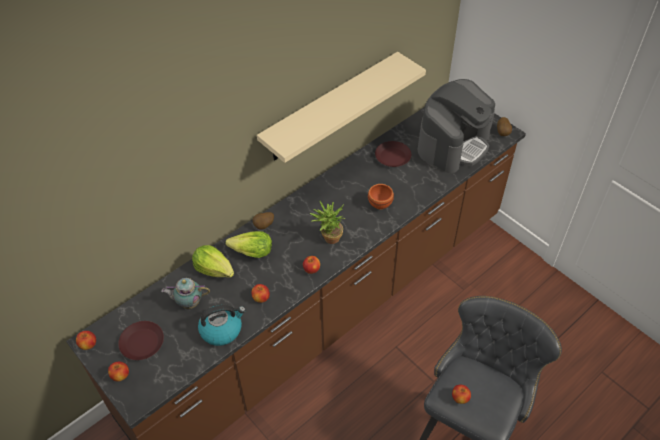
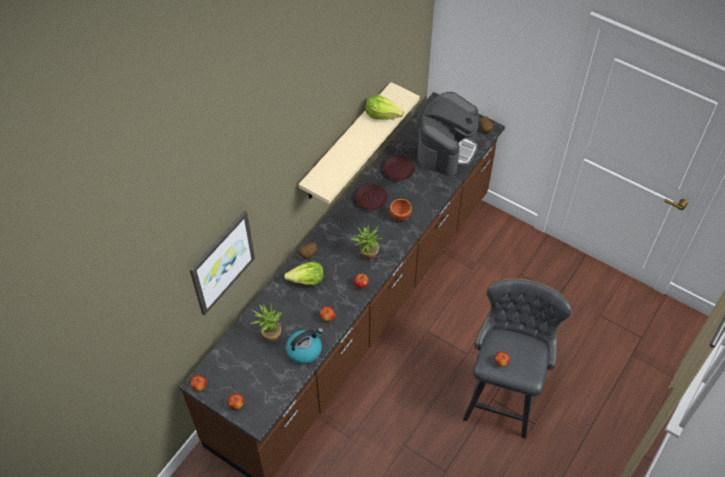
camera: 15 degrees left, 5 degrees up
(132, 199) = (221, 262): none -> picture
(142, 342) = (244, 375): brown plate -> brown plate (371, 199)
(188, 303) = (269, 334): teapot -> potted plant
(214, 269) = (280, 301): lettuce -> lettuce (383, 115)

